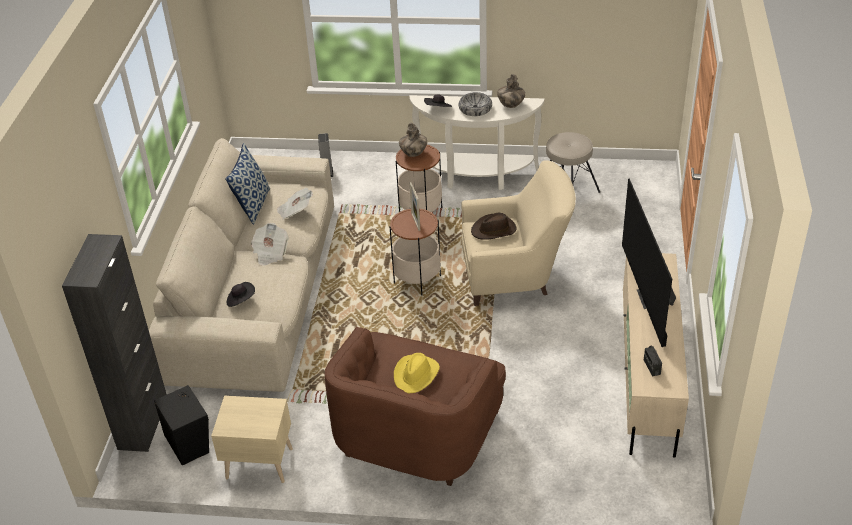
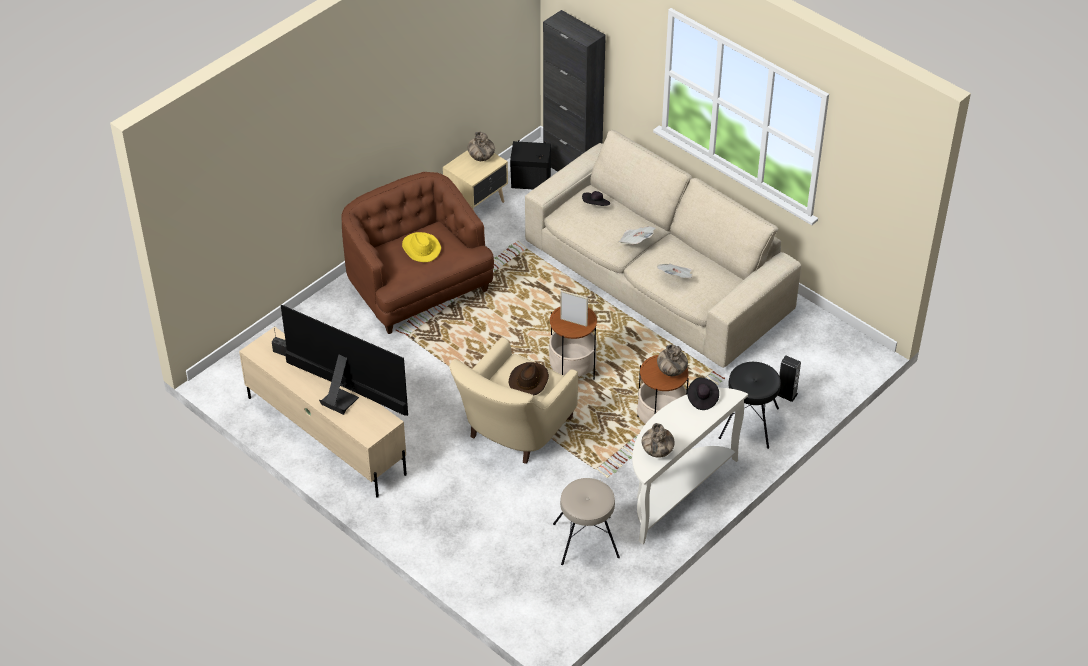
camera: 125 degrees right, 5 degrees up
(235, 418) = (481, 158): none -> vase
(252, 205) = (713, 260): pillow -> none
(374, 175) = (749, 423): none -> black stool
(475, 109) = (676, 424): bowl -> none

